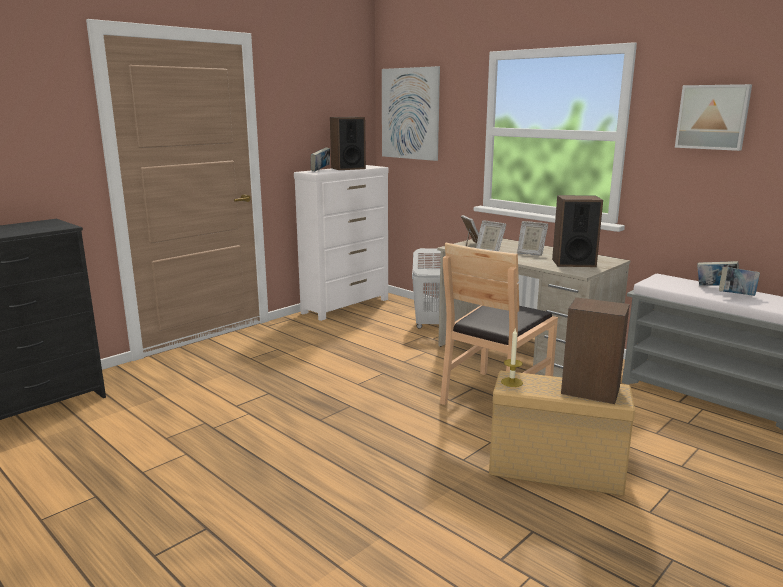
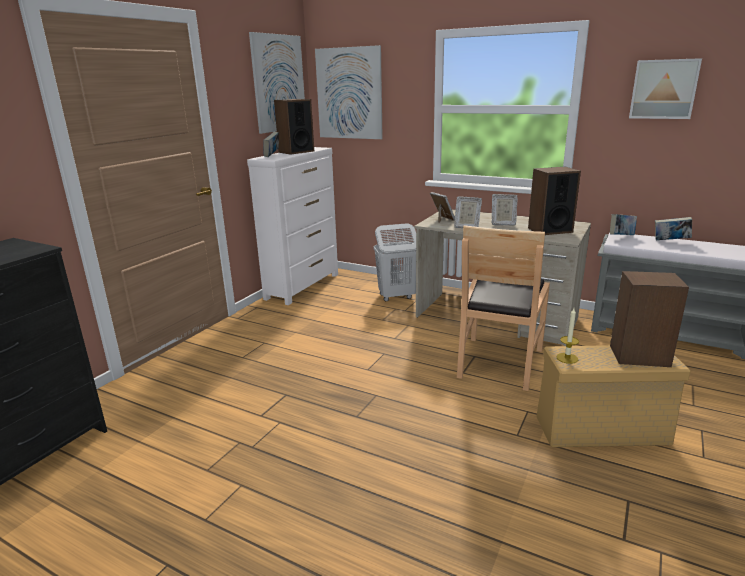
camera: 15 degrees left, 5 degrees up
(339, 101) = (279, 83): none -> picture
(736, 296) = (694, 247): book -> book (621, 237)

